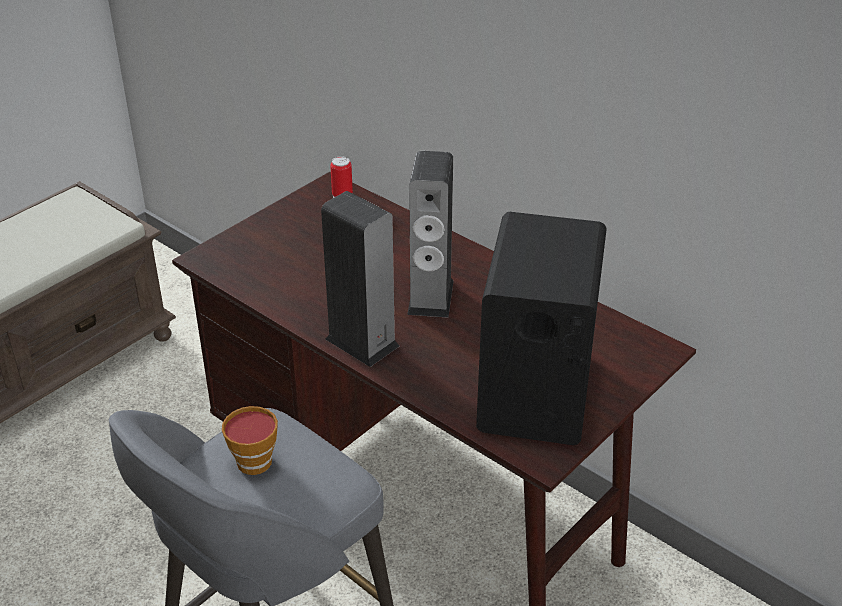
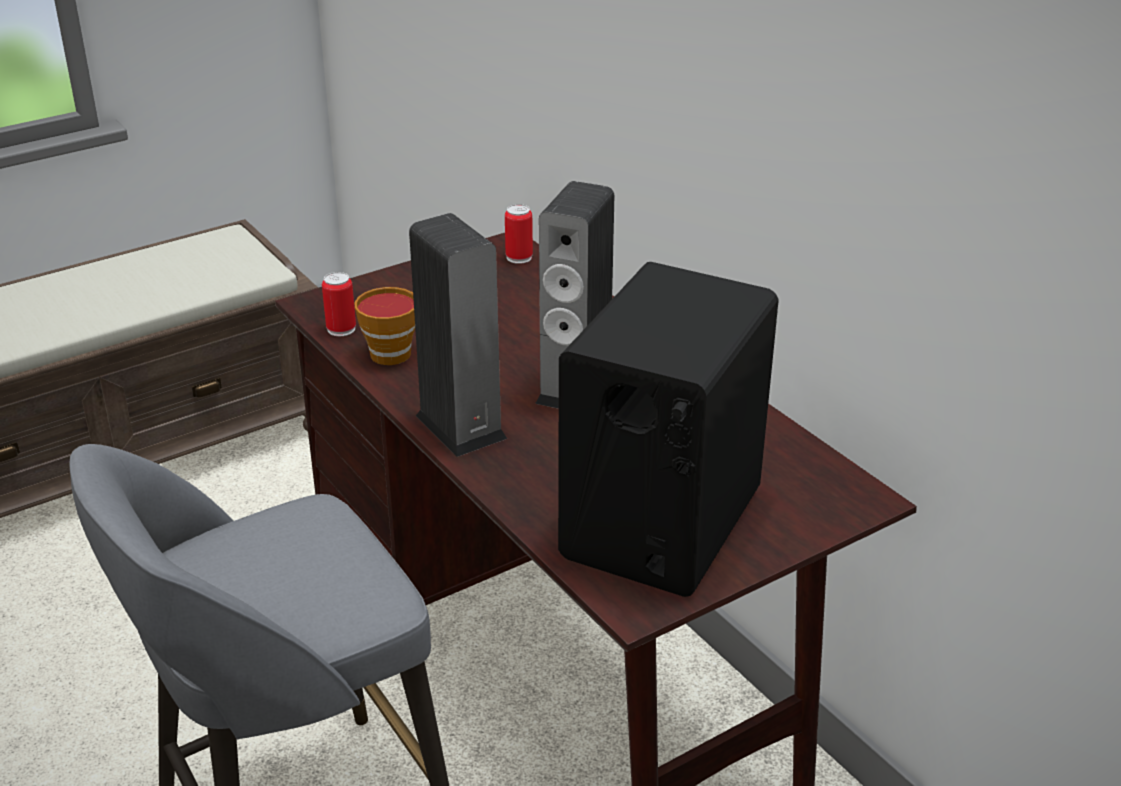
camera: 15 degrees right, 5 degrees down
(235, 276) = (341, 329): none -> can
(254, 458) = (276, 547): cup -> cup (391, 351)

